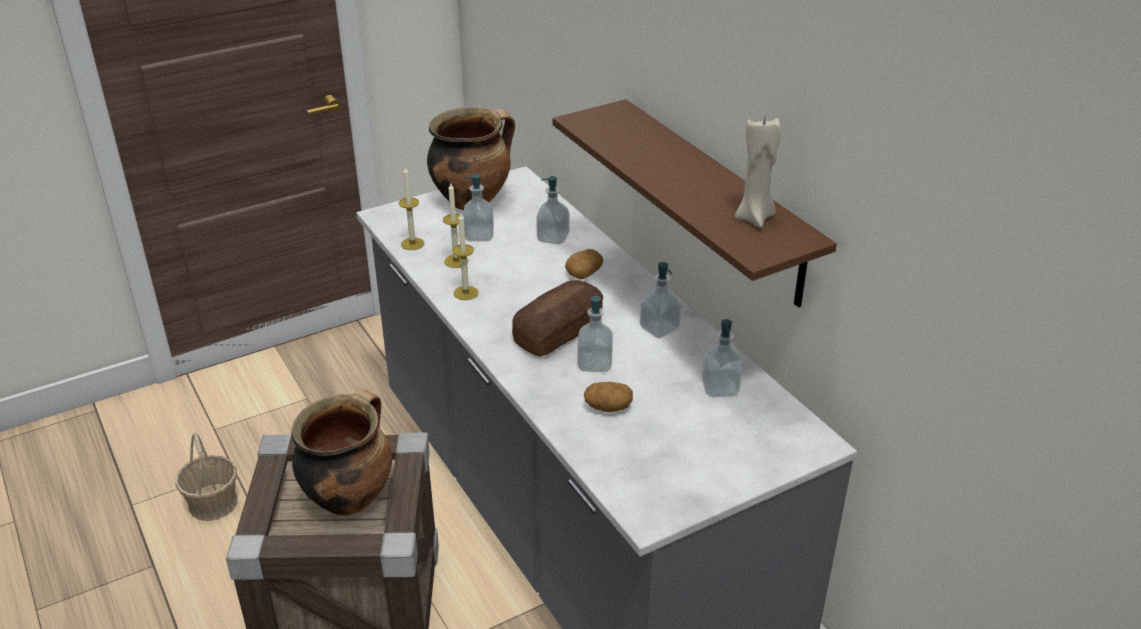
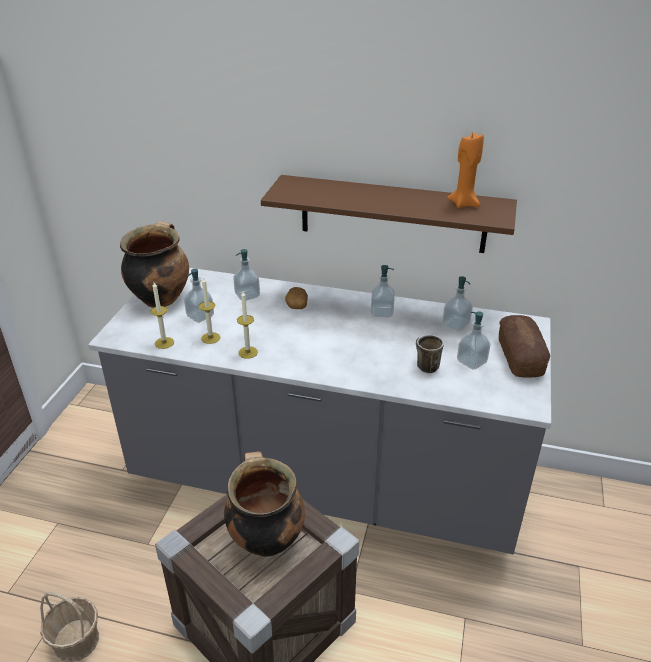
camera: 45 degrees left, 0 degrees up
(558, 333) = (336, 344): bread -> bread (520, 357)
(594, 364) = (382, 348): soap dispenser -> soap dispenser (471, 361)
(608, 407) = (424, 365): potato -> mug
(755, 217) = (463, 204): beige candle -> orange candle

